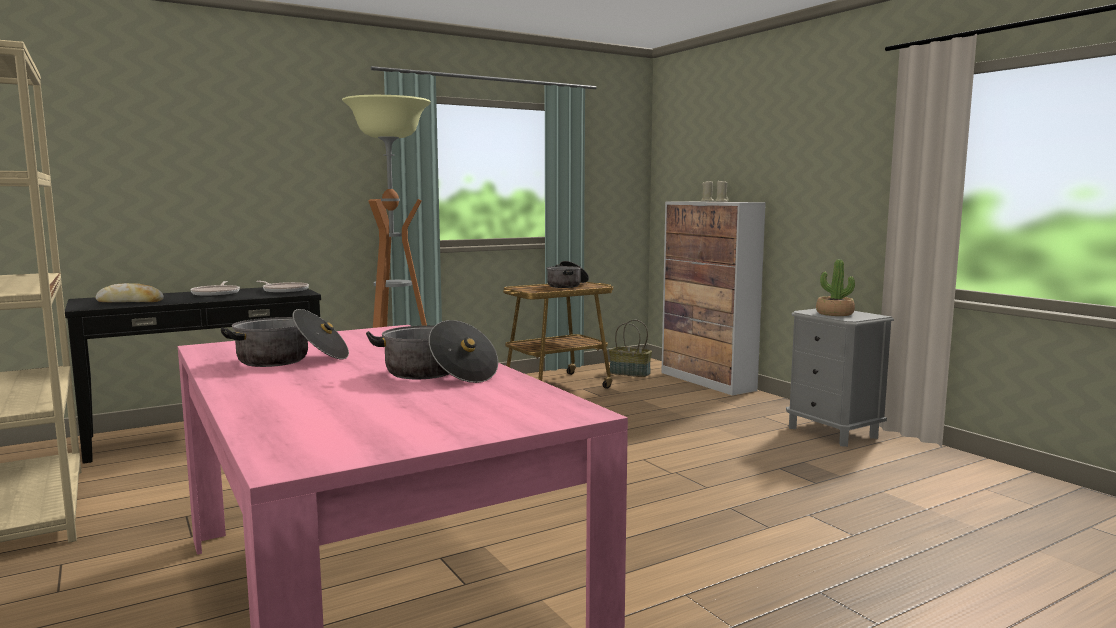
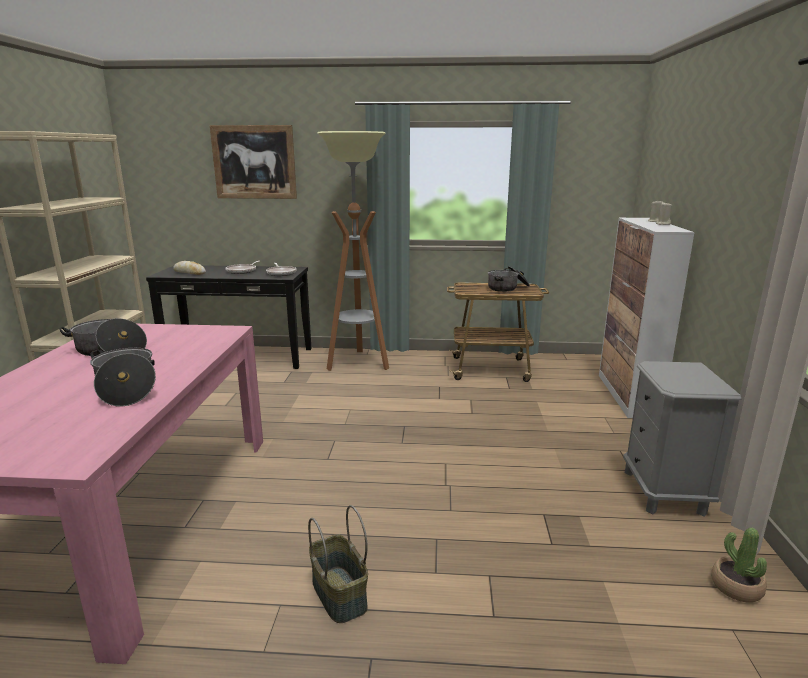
camera: 35 degrees right, 10 degrees up
(217, 137) = (254, 162): none -> picture
(629, 373) = (568, 370): basket -> basket (338, 594)
(834, 314) = (677, 375): potted plant -> potted plant (736, 587)

